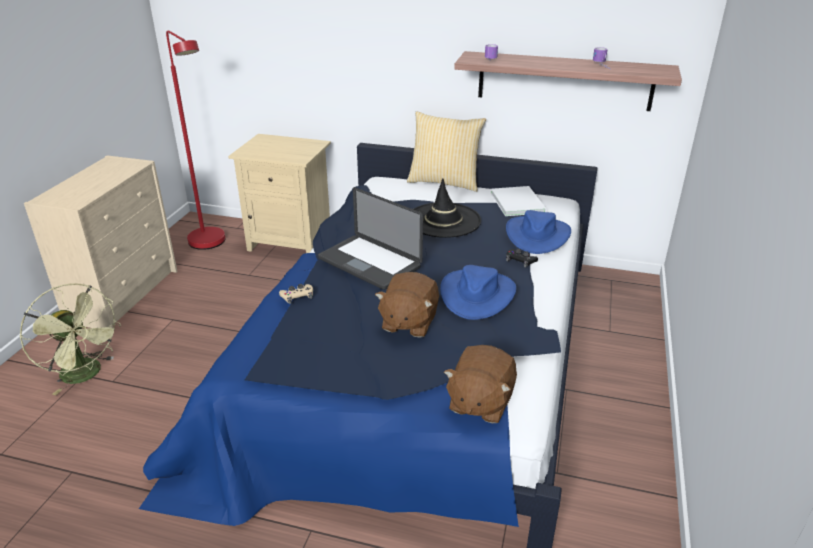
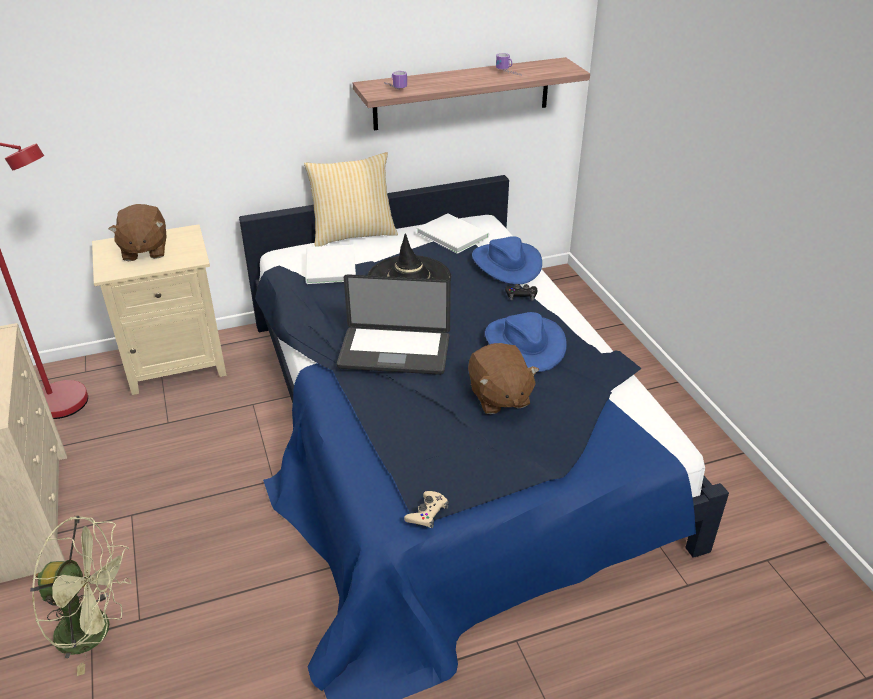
camera: 35 degrees left, 5 degrees up
(297, 296) = (362, 418): beige game controller -> beige game controller (427, 513)
(395, 196) = (329, 267): none -> white book
(479, 402) = (628, 442): brown plush toy -> brown plush toy (144, 250)

